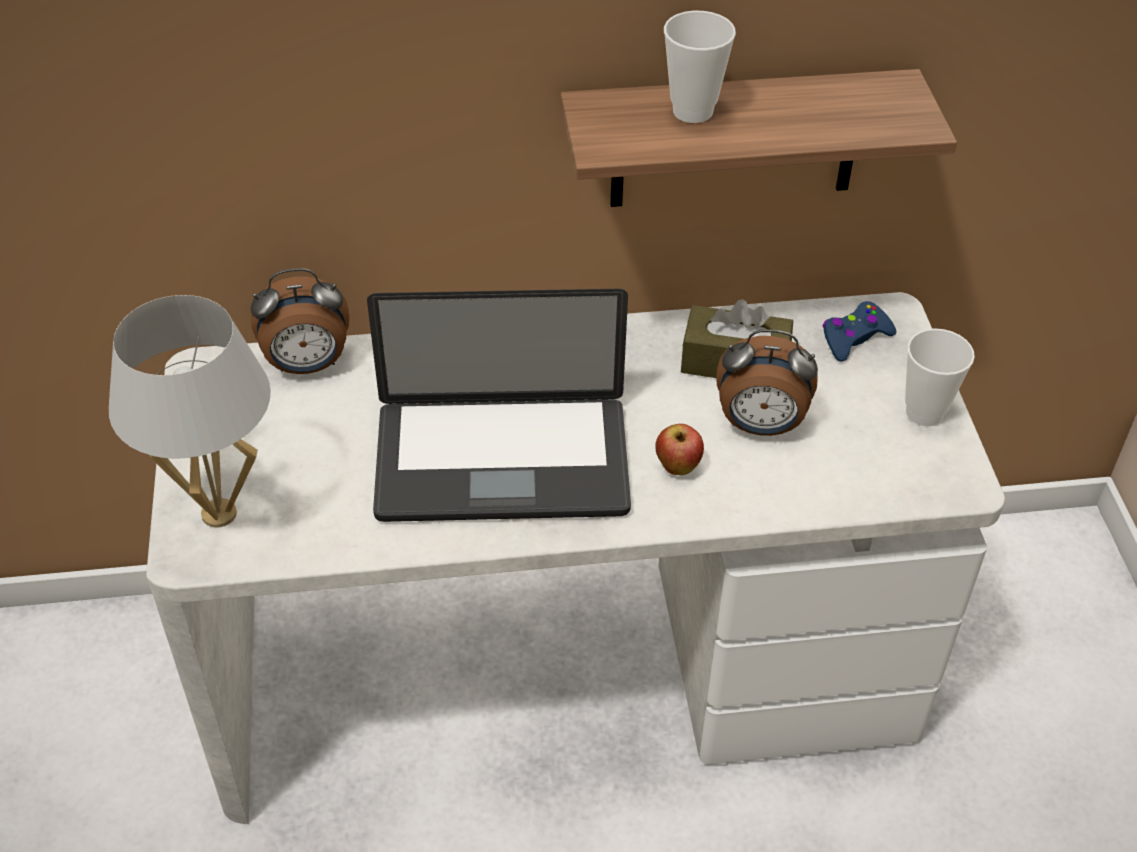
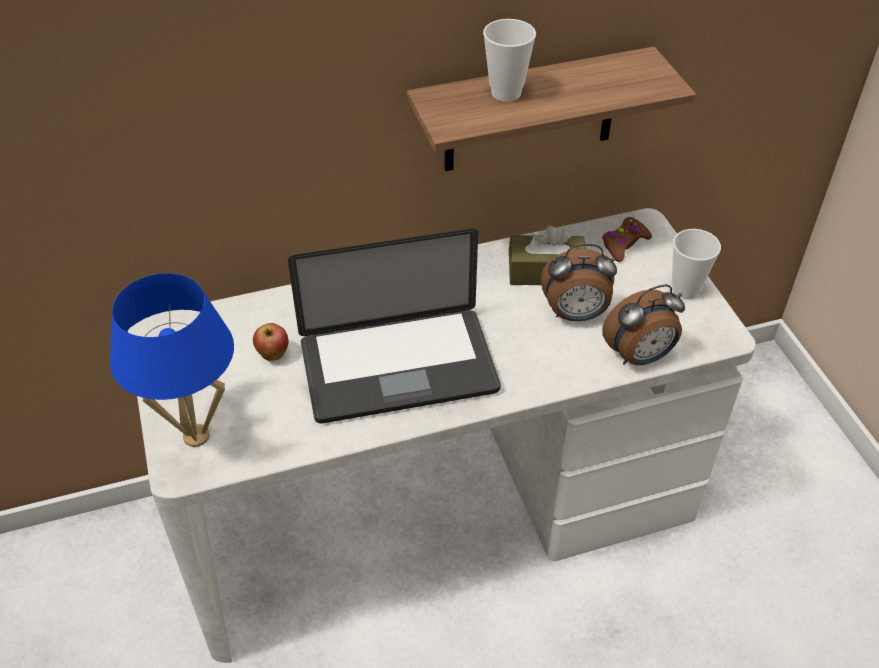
camera: 10 degrees left, 0 degrees up
(218, 514) = (195, 436): white table lamp -> blue table lamp
(307, 365) = (236, 316): alarm clock -> alarm clock (639, 357)
(677, 467) = (525, 352): apple -> apple (273, 355)
(854, 338) = (624, 244): blue game controller -> brown game controller

